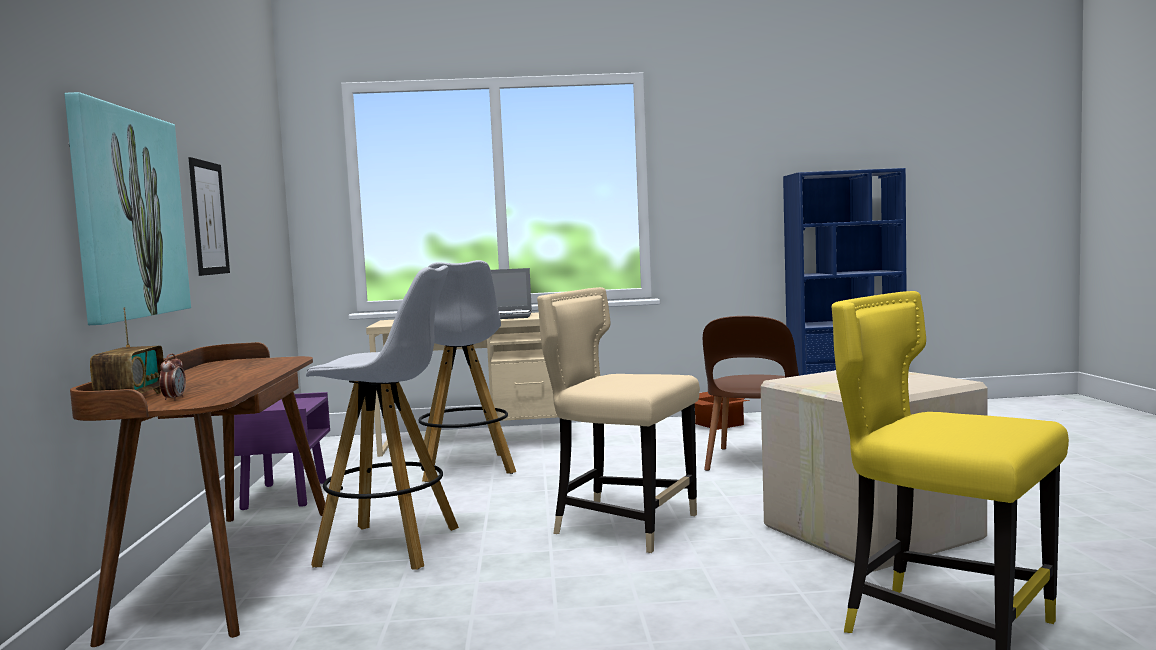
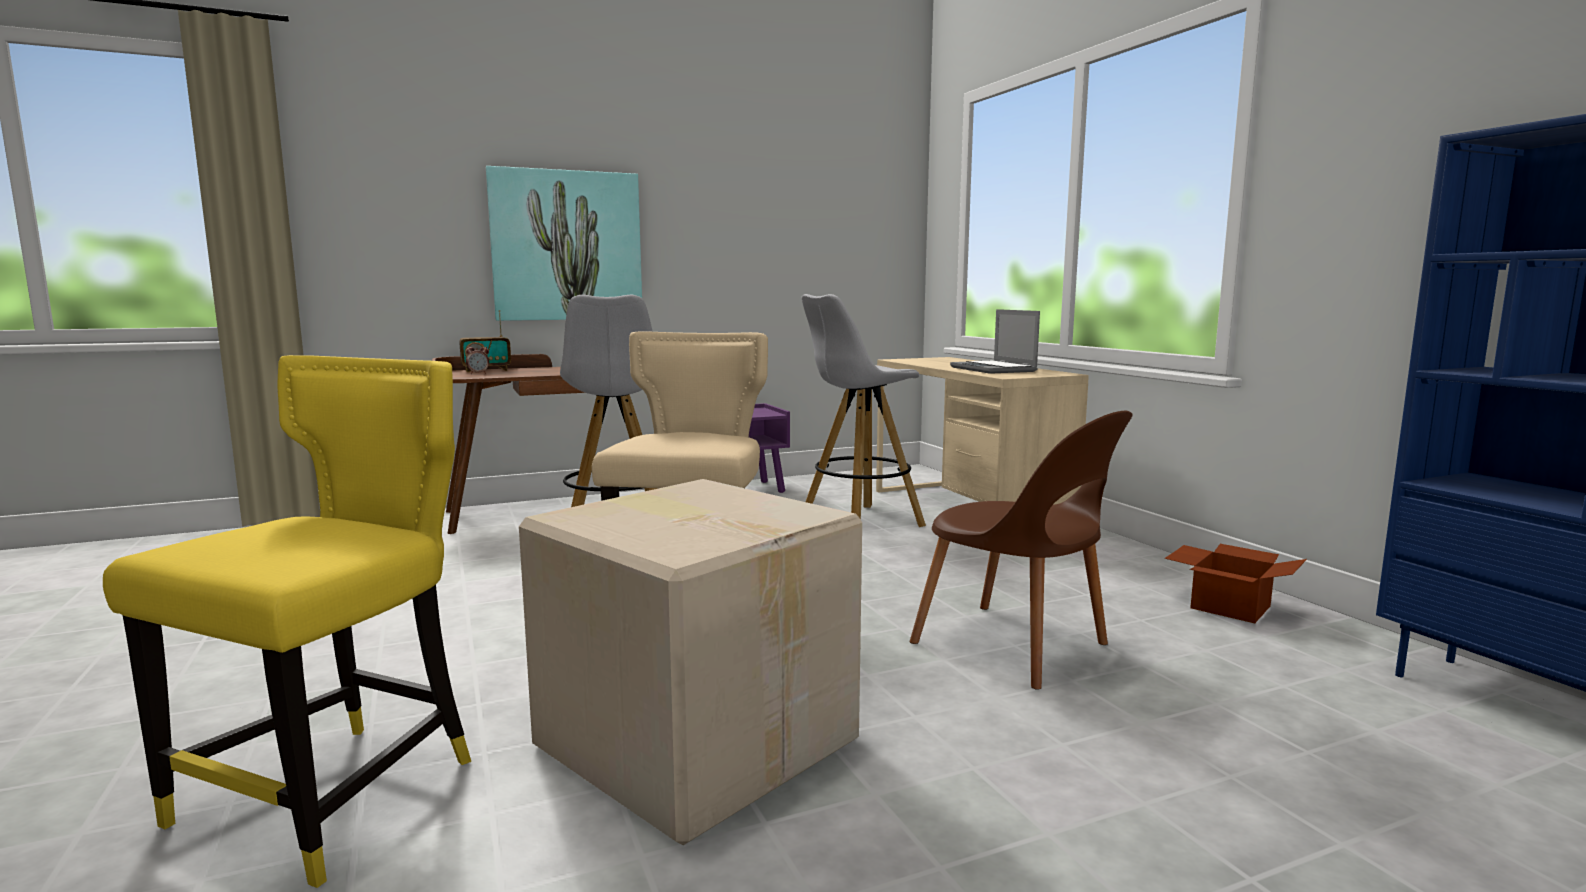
camera: 70 degrees right, 5 degrees up
(209, 218) = (715, 247): picture -> none
(754, 462) = (1016, 647): brown chair -> brown chair turned 135 degrees counterclockwise

